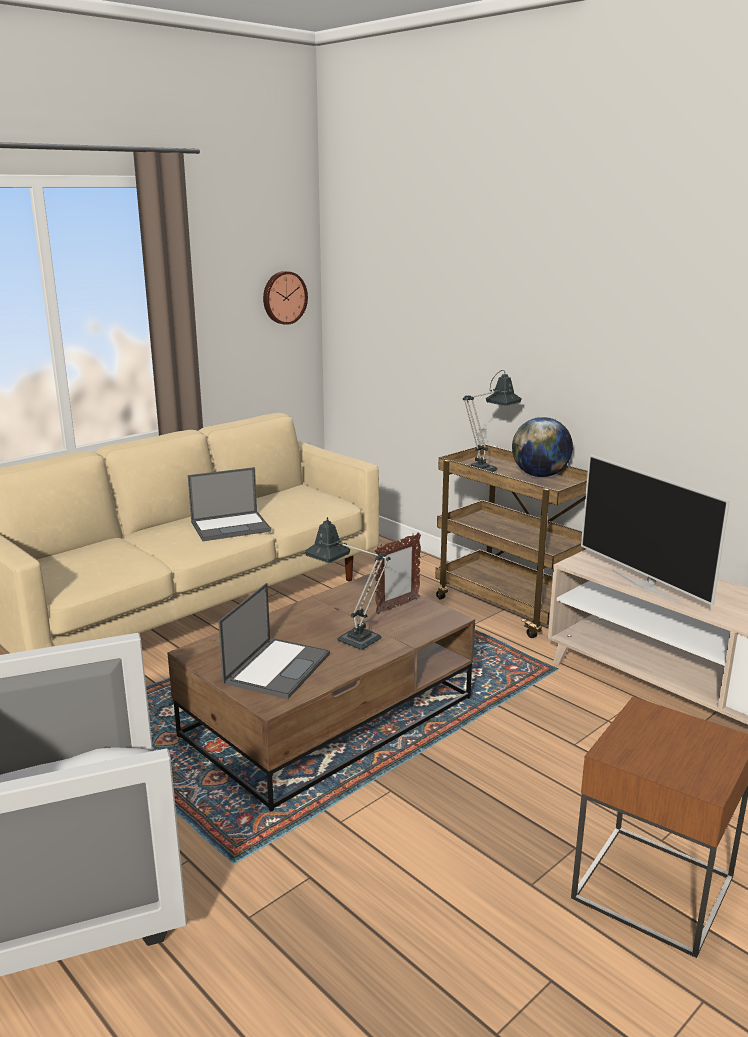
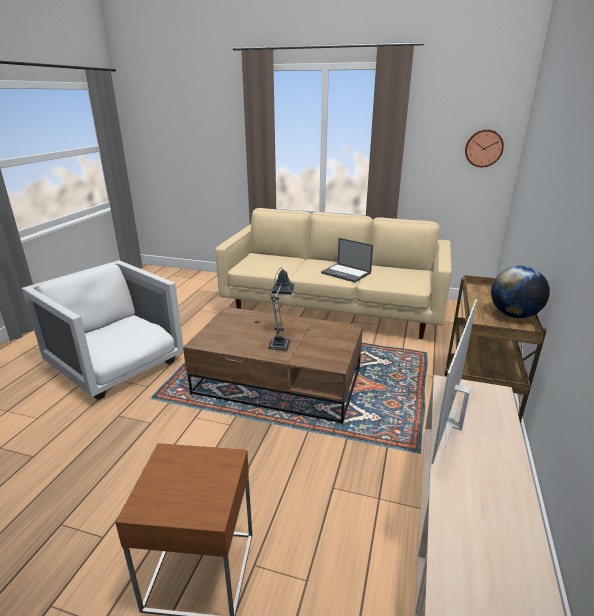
camera: 60 degrees right, 5 degrees up
(277, 667) = (232, 334): laptop -> none
(397, 606) = (331, 344): picture frame -> none
(485, 469) = (487, 295): table lamp -> none

